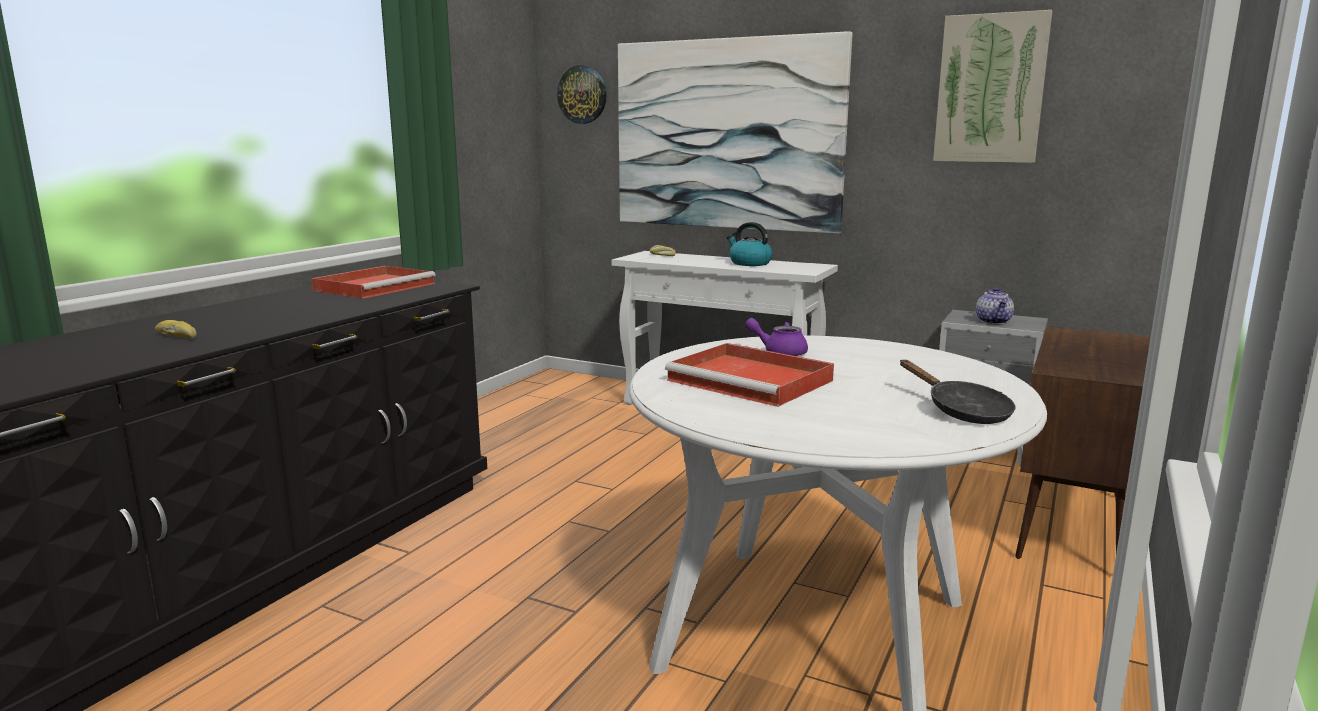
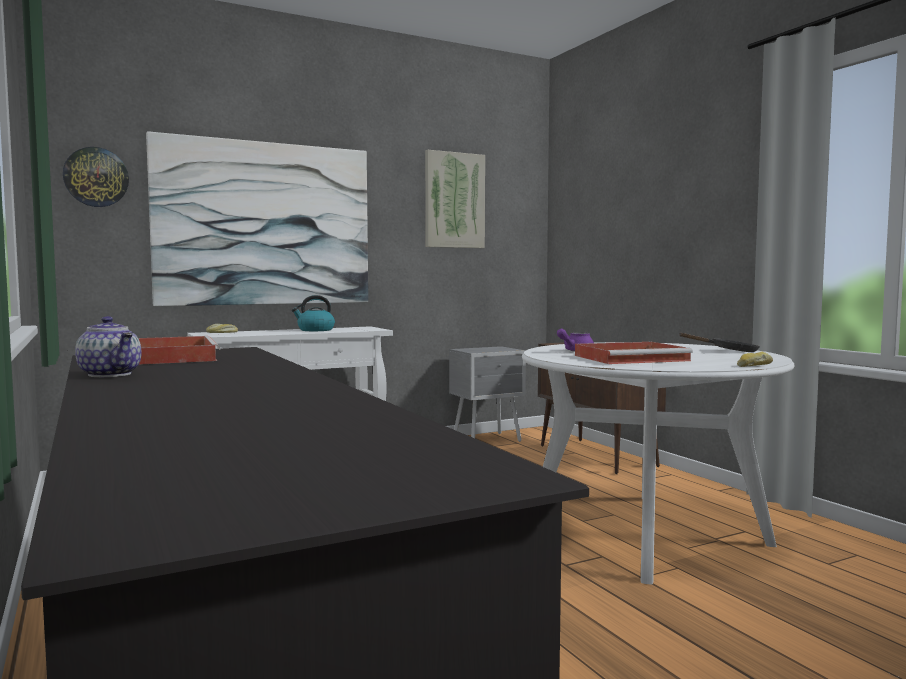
camera: 55 degrees left, 10 degrees down
(178, 336) = (247, 395): bread -> bread (754, 365)
(994, 322) = (490, 350): teapot -> teapot (111, 374)

